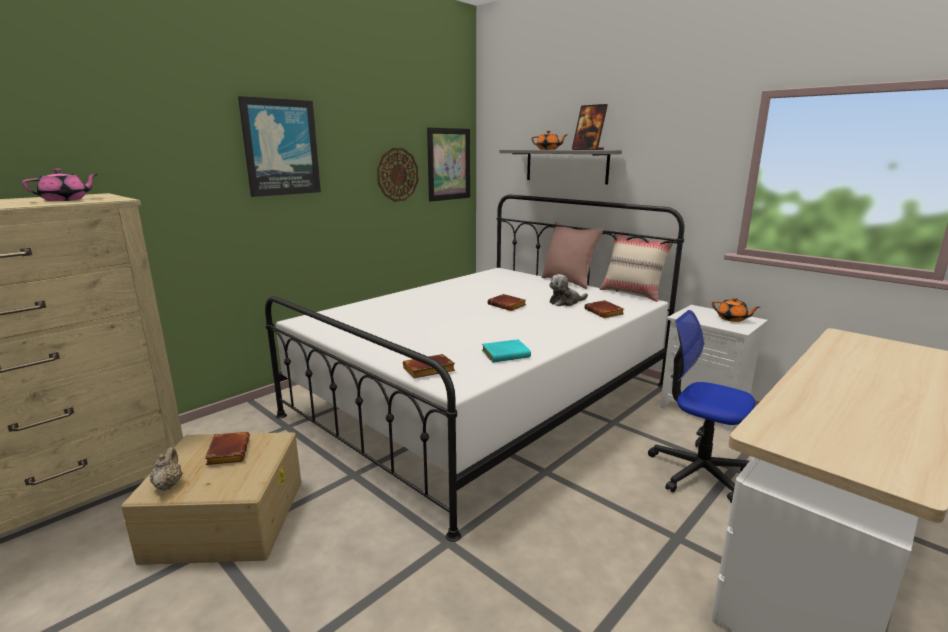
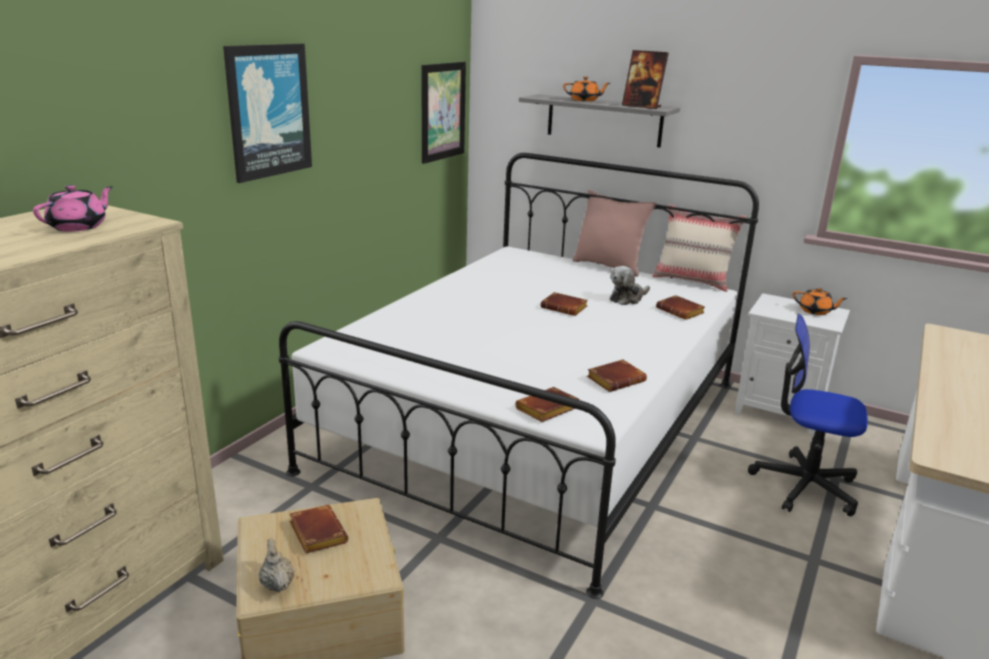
camera: 15 degrees left, 5 degrees up
(397, 174) = (390, 132): wall clock -> none
(506, 354) = (616, 379): turquoise book -> brown book

